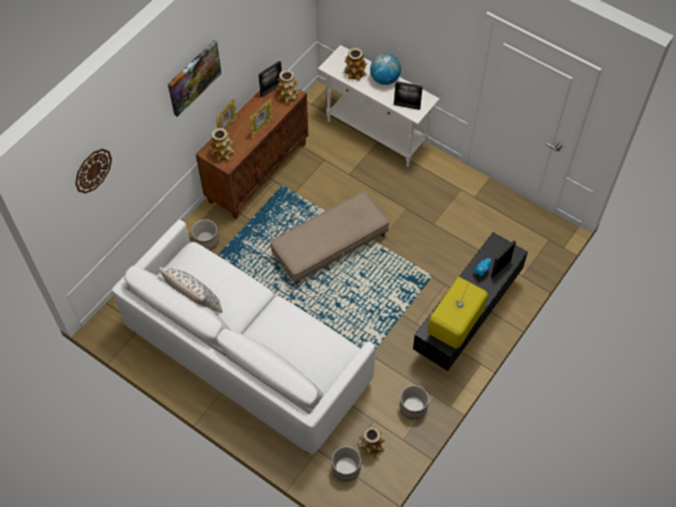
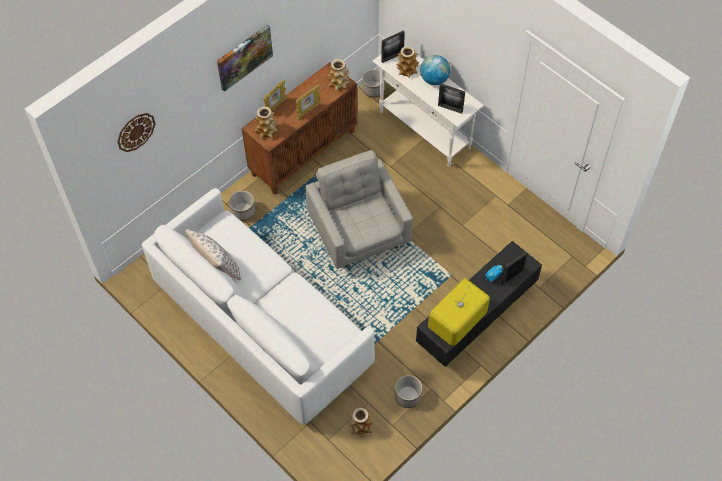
camera: 10 degrees right, 0 degrees up
(271, 90) = (324, 76): picture frame -> picture frame (392, 57)
(330, 245) = (359, 232): beige ottoman -> grey armchair
(345, 468) = (333, 443): planter -> planter (373, 89)

